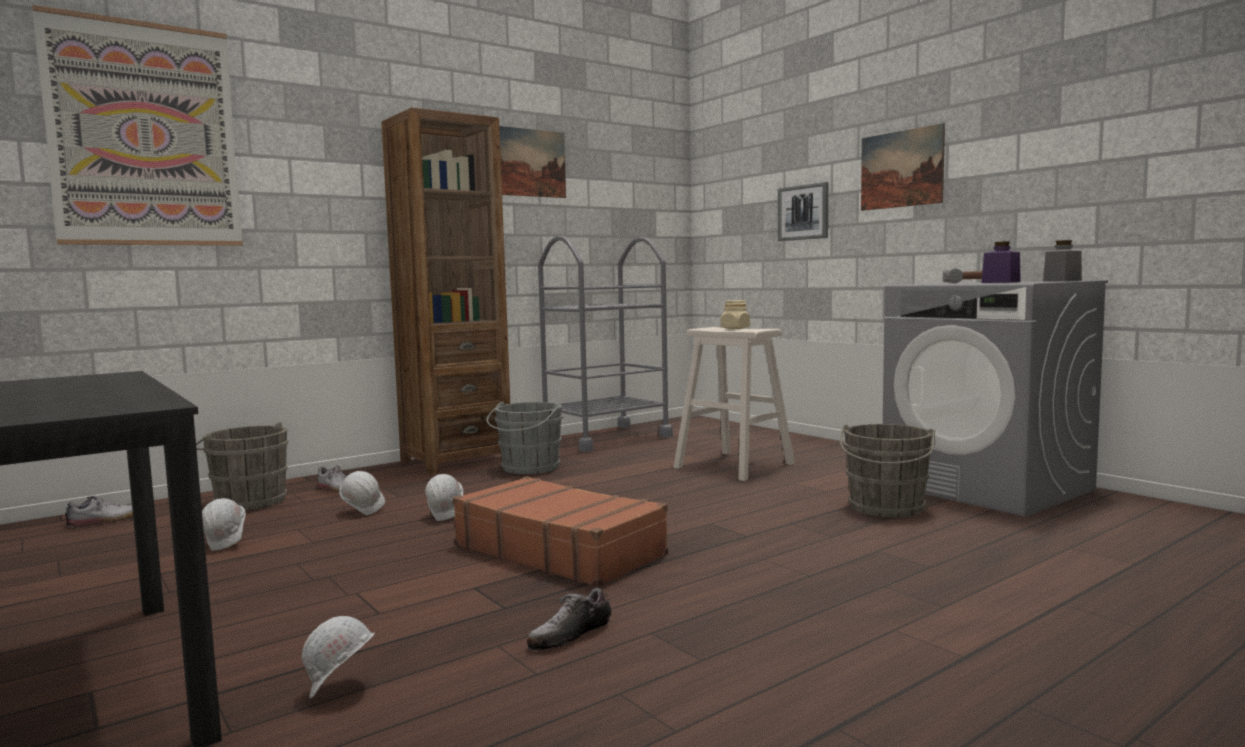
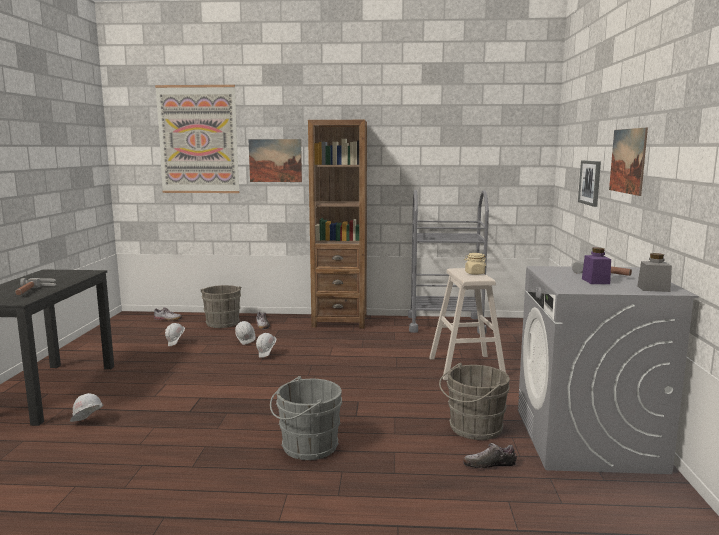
camera: 40 degrees right, 5 degrees up
(109, 397) = (34, 291): none -> hammer
(528, 468) = (359, 336): grey bucket -> grey bucket (306, 447)
(529, 163) = (413, 138): picture -> picture (275, 160)
(559, 550) = (265, 391): brown suitcase -> none
(569, 636) = (180, 434): shoe -> shoe (489, 464)

